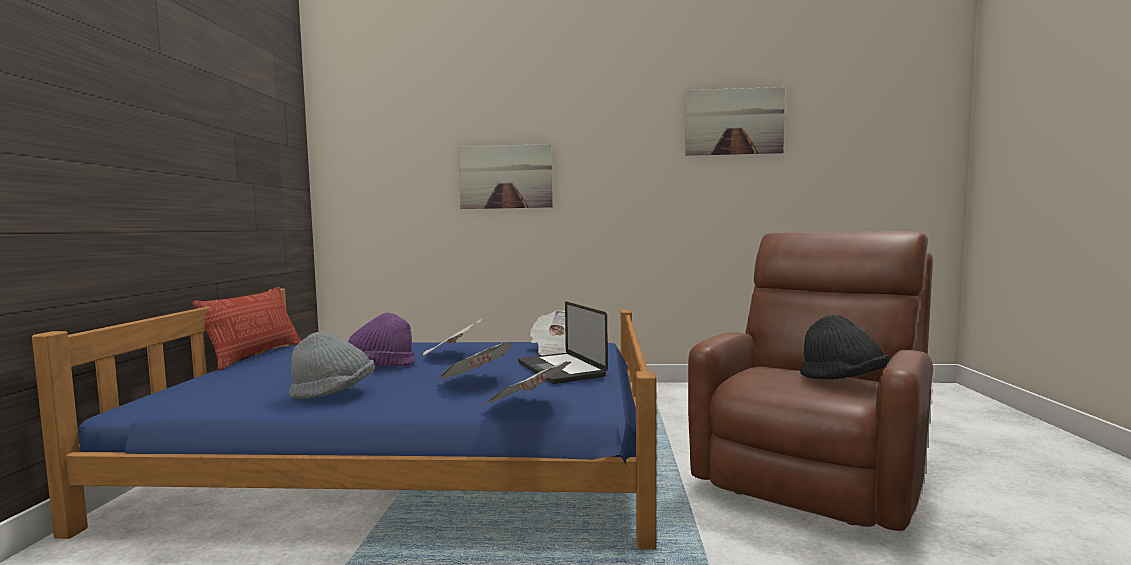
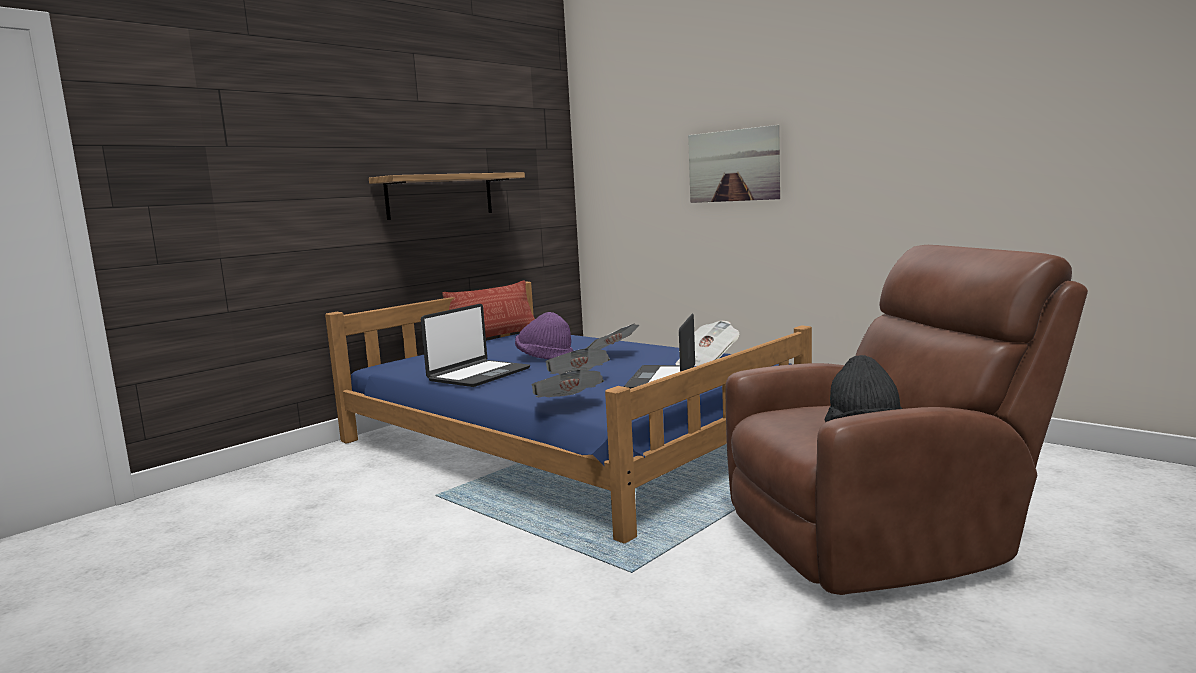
camera: 40 degrees right, 5 degrees up
(187, 179) = (440, 196): none -> shelf
(334, 394) = (478, 375): grey hat -> laptop
(734, 122) = (1012, 72): picture -> none

